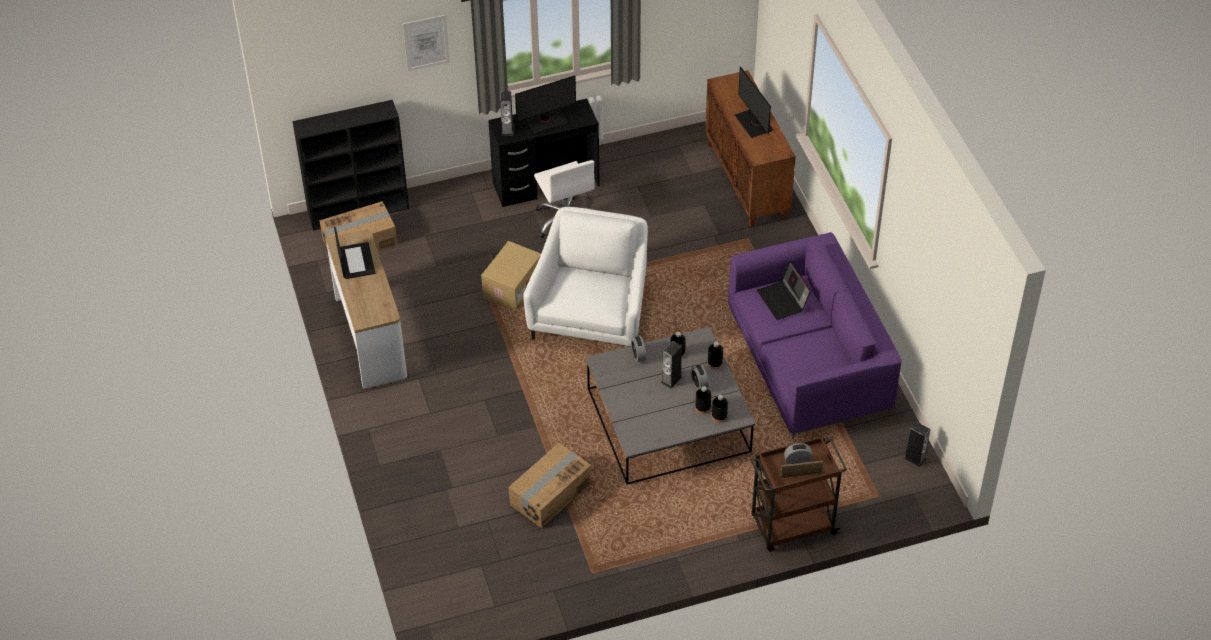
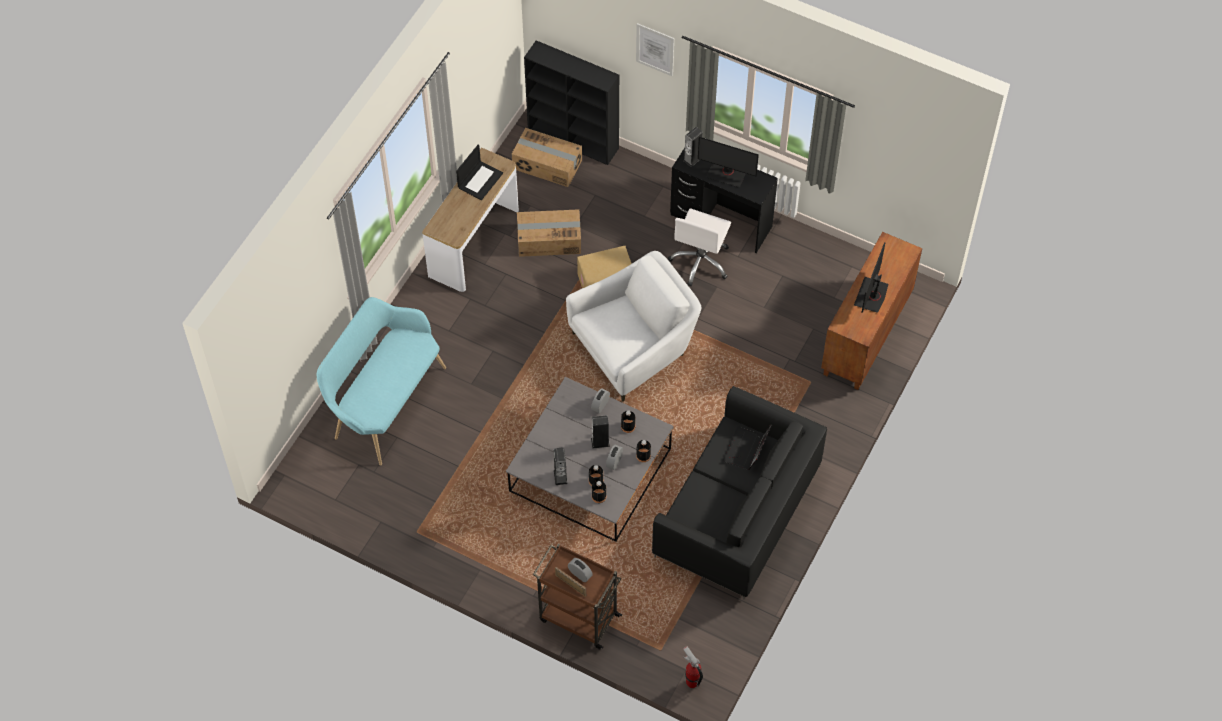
camera: 45 degrees right, 10 degrees up
(444, 504) = (384, 402): none -> turquoise bench
(550, 494) = (455, 454): cardboard box -> cardboard box (549, 239)
(809, 361) = (737, 511): purple sofa -> black sofa
(915, 458) = (719, 646): speaker -> speaker (560, 476)
(928, 498) = (692, 682): none -> fire extinguisher

